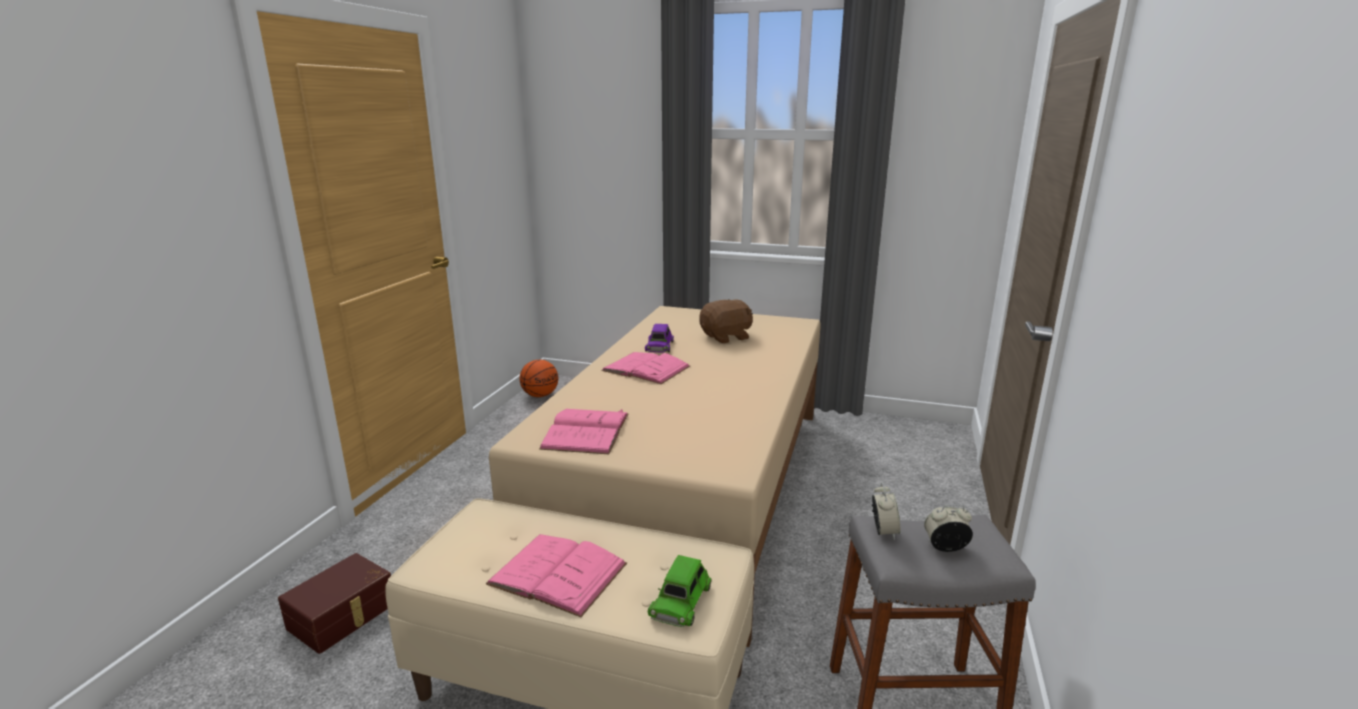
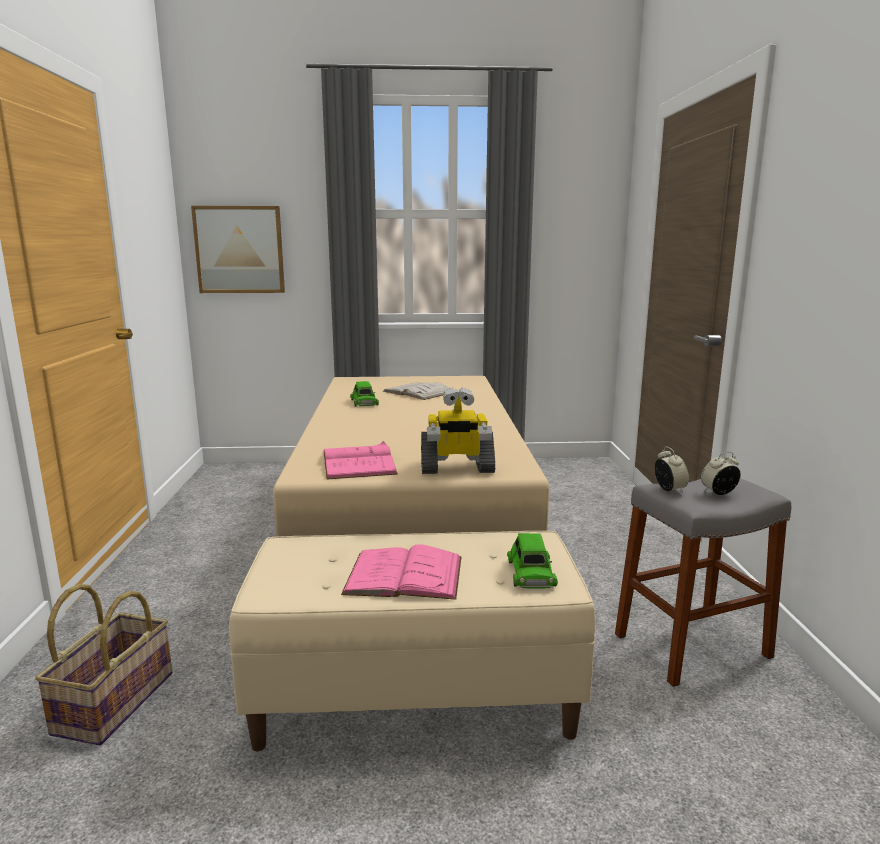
camera: 20 degrees left, 5 degrees down
(343, 616) = (113, 702): brown storage box -> basket
(540, 395) = (211, 481): basketball -> none
(581, 169) = (239, 250): none -> picture
(646, 368) = (368, 417): pink book -> none
(659, 346) = (364, 402): purple toy car -> green toy car
(673, 456) = (456, 468): none -> toy robot
(726, 337) = (418, 392): brown plush toy -> white book

